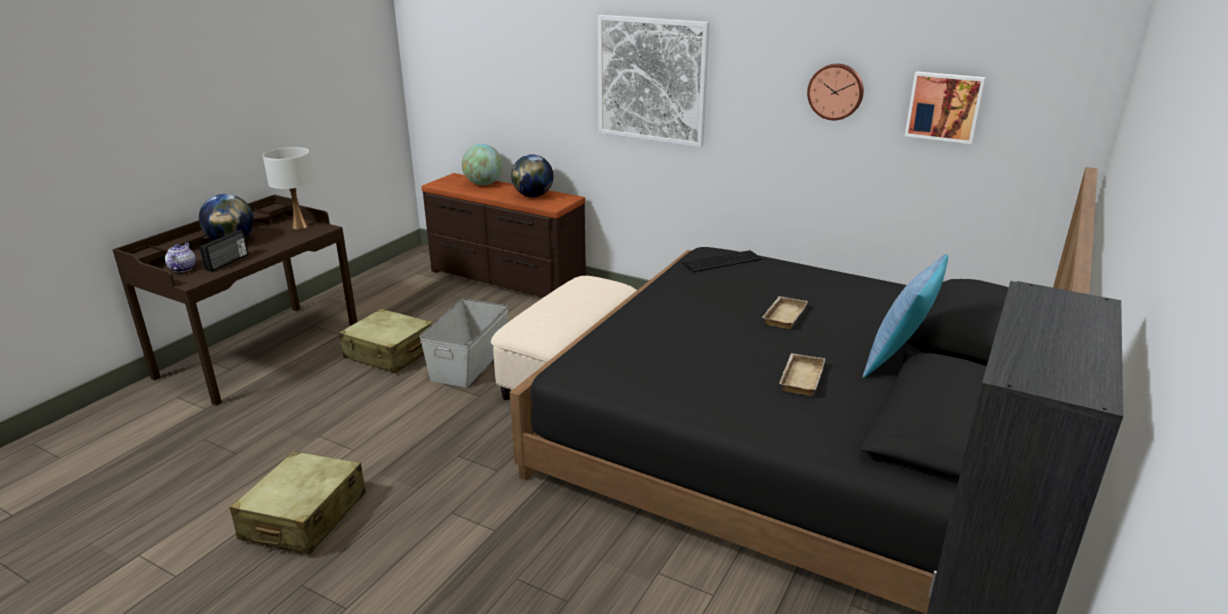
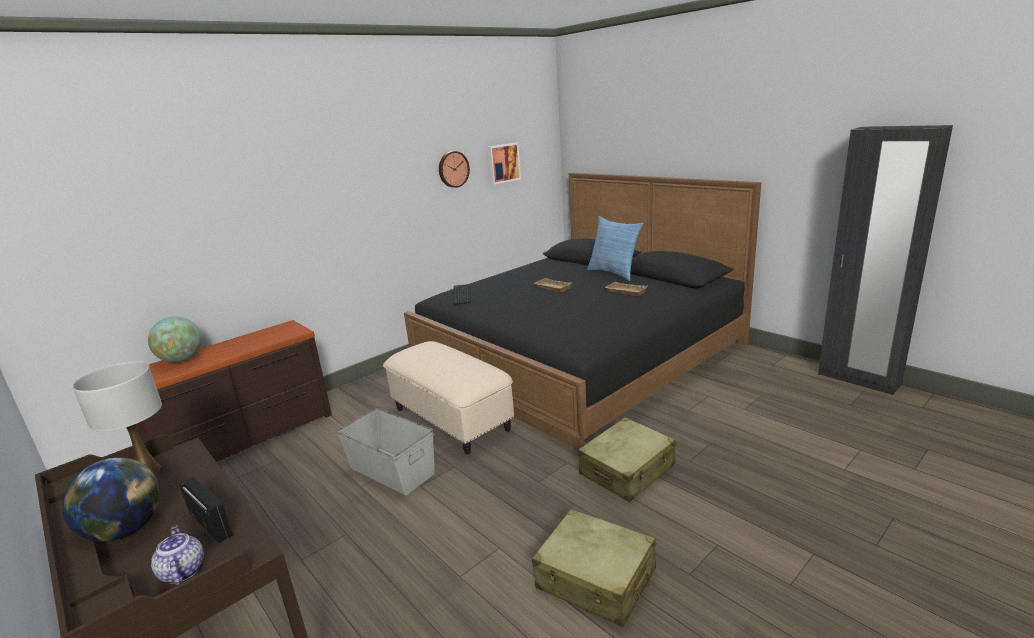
camera: 70 degrees left, 5 degrees down
(182, 268) = (182, 571): teapot -> teapot turned 45 degrees clockwise
(390, 353) = (327, 523): beige suitcase -> beige suitcase (627, 470)
(533, 196) = (258, 338): globe -> none
(652, 80) = (330, 196): picture -> none

